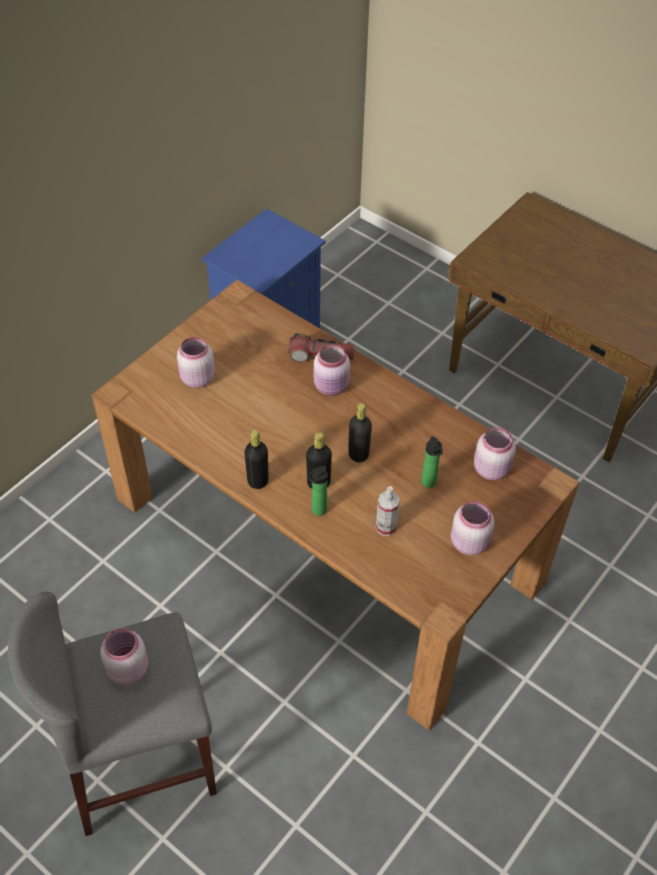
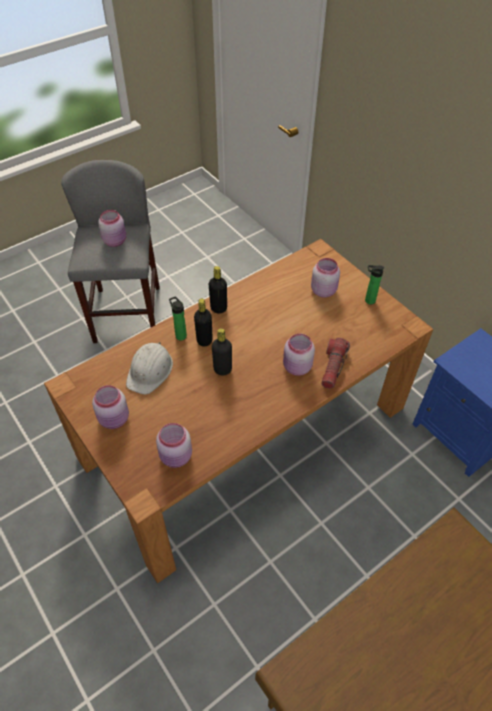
camera: 105 degrees right, 0 degrees up
(386, 527) = (150, 370): spray bottle -> white hard hat
(429, 484) = (178, 408): bottle -> bottle (368, 300)

